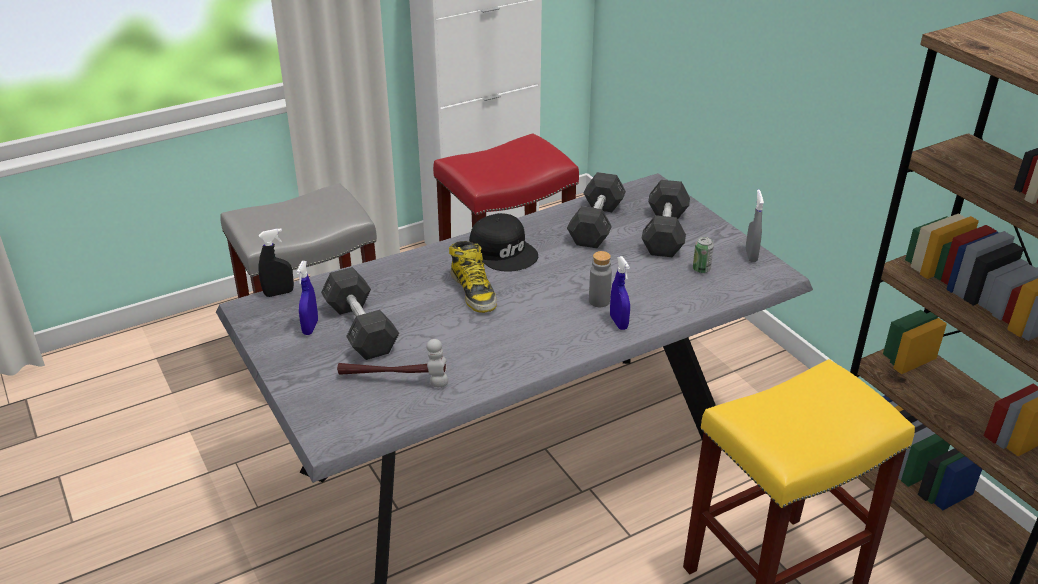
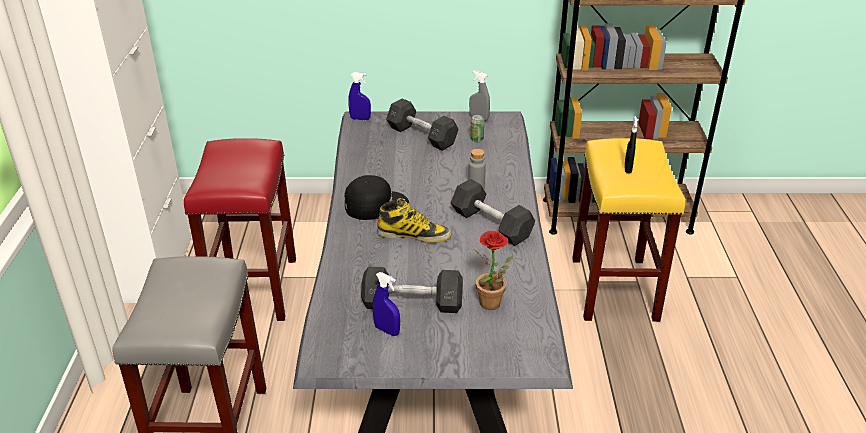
camera: 60 degrees left, 0 degrees up
(279, 293) = (317, 335): black spray bottle -> black spray bottle (628, 168)
(394, 379) = (492, 306): hammer -> potted plant
(596, 224) = (383, 156): grey dumbbell -> grey dumbbell (491, 225)
(618, 323) = (507, 190): blue spray bottle -> blue spray bottle (360, 119)

